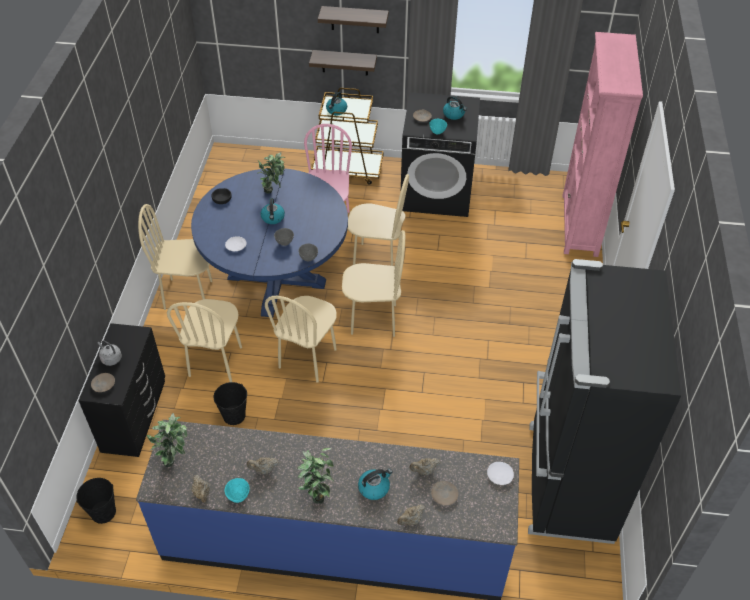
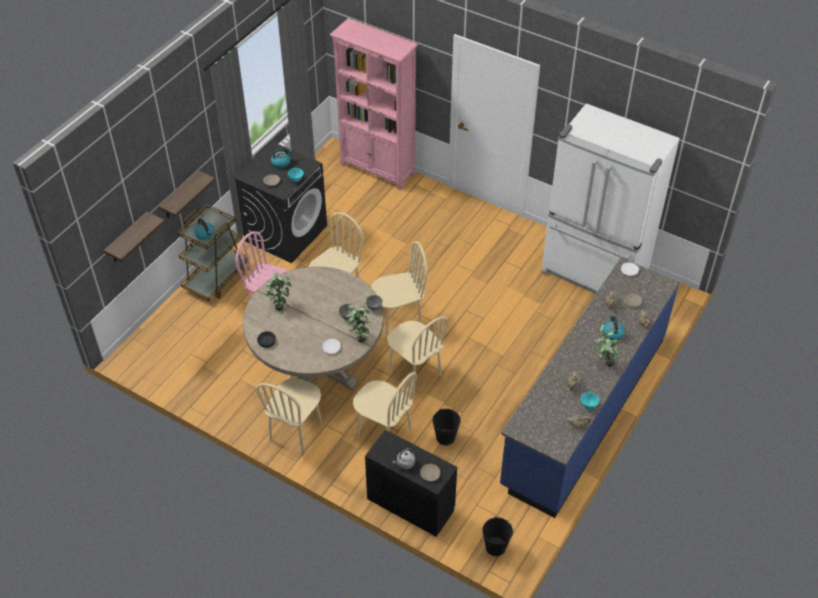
camera: 65 degrees left, 0 degrees up
(174, 458) = (540, 433): potted plant -> potted plant (359, 336)
(273, 218) = (313, 315): kettle -> none
(276, 279) = (317, 367): blue dining table -> beige dining table
(355, 19) = (179, 154): shelf -> shelf (127, 239)
(373, 319) = (399, 321): beige chair -> beige chair turned 45 degrees clockwise
(567, 482) = (594, 273): black fridge -> white fridge

